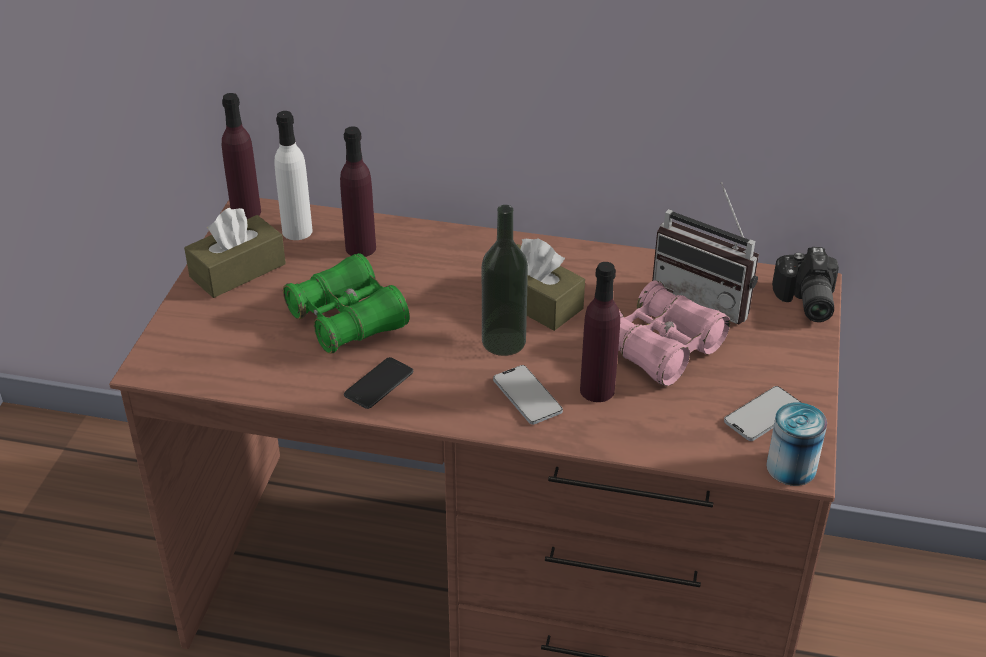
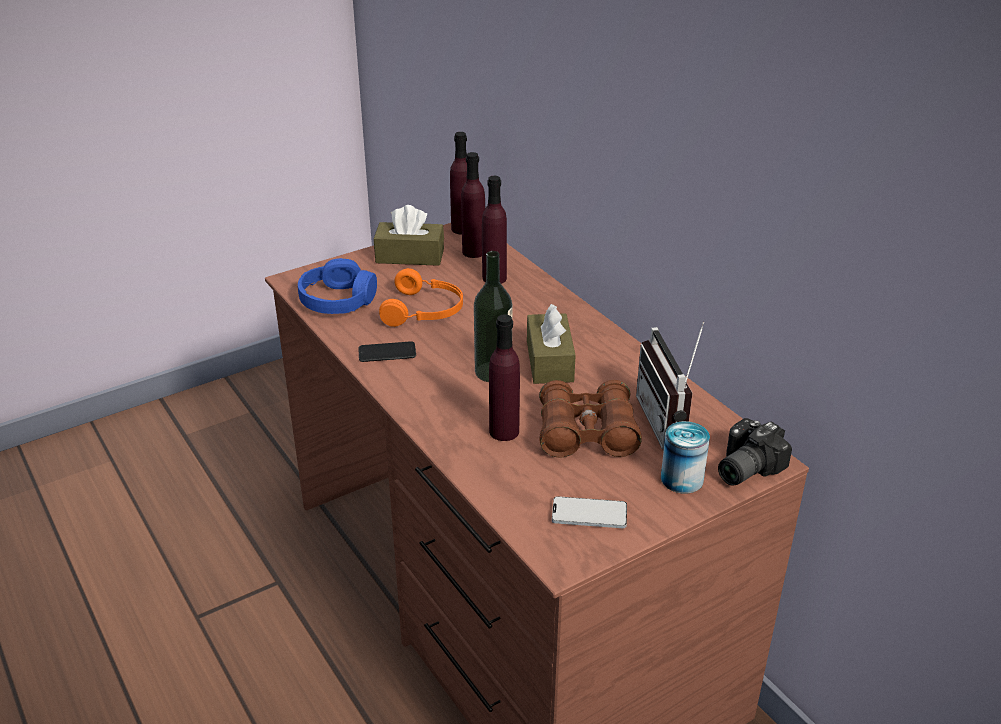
camera: 45 degrees right, 5 degrees down
(239, 360) = (338, 300): none -> blue headphones
(297, 231) = (474, 252): white bottle -> purple bottle
(347, 320) = (425, 311): green binoculars -> orange headphones
(527, 396) = (457, 408): phone -> none
(661, 348) = (586, 433): pink binoculars -> brown binoculars
(791, 467) = (554, 556): can -> can (682, 479)

